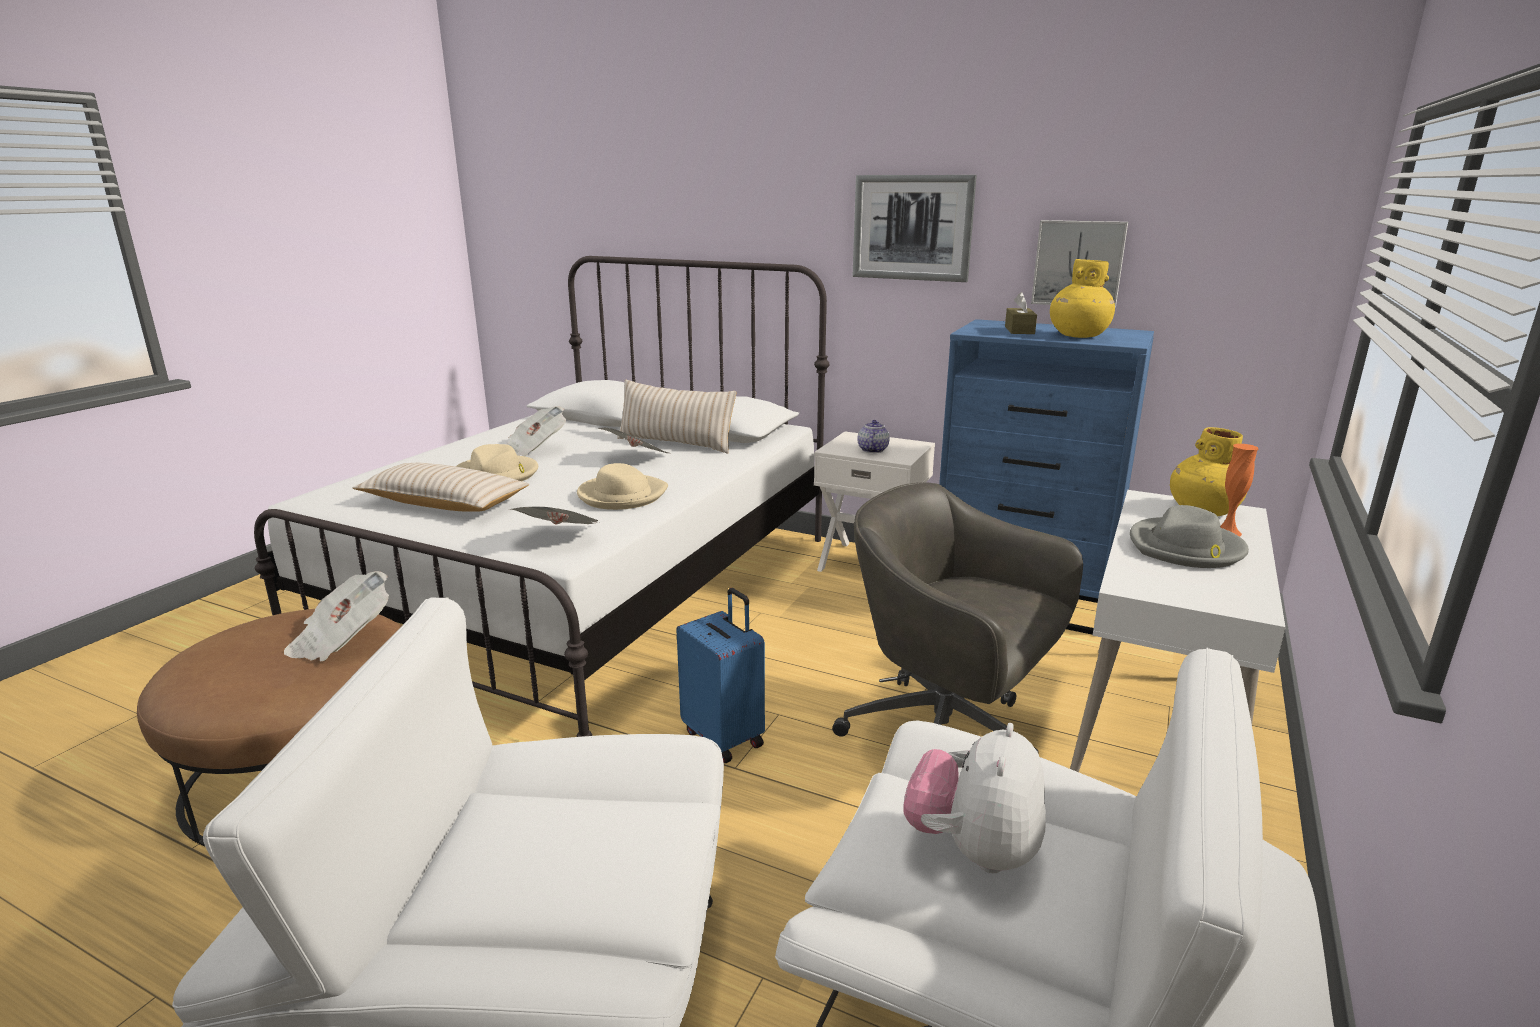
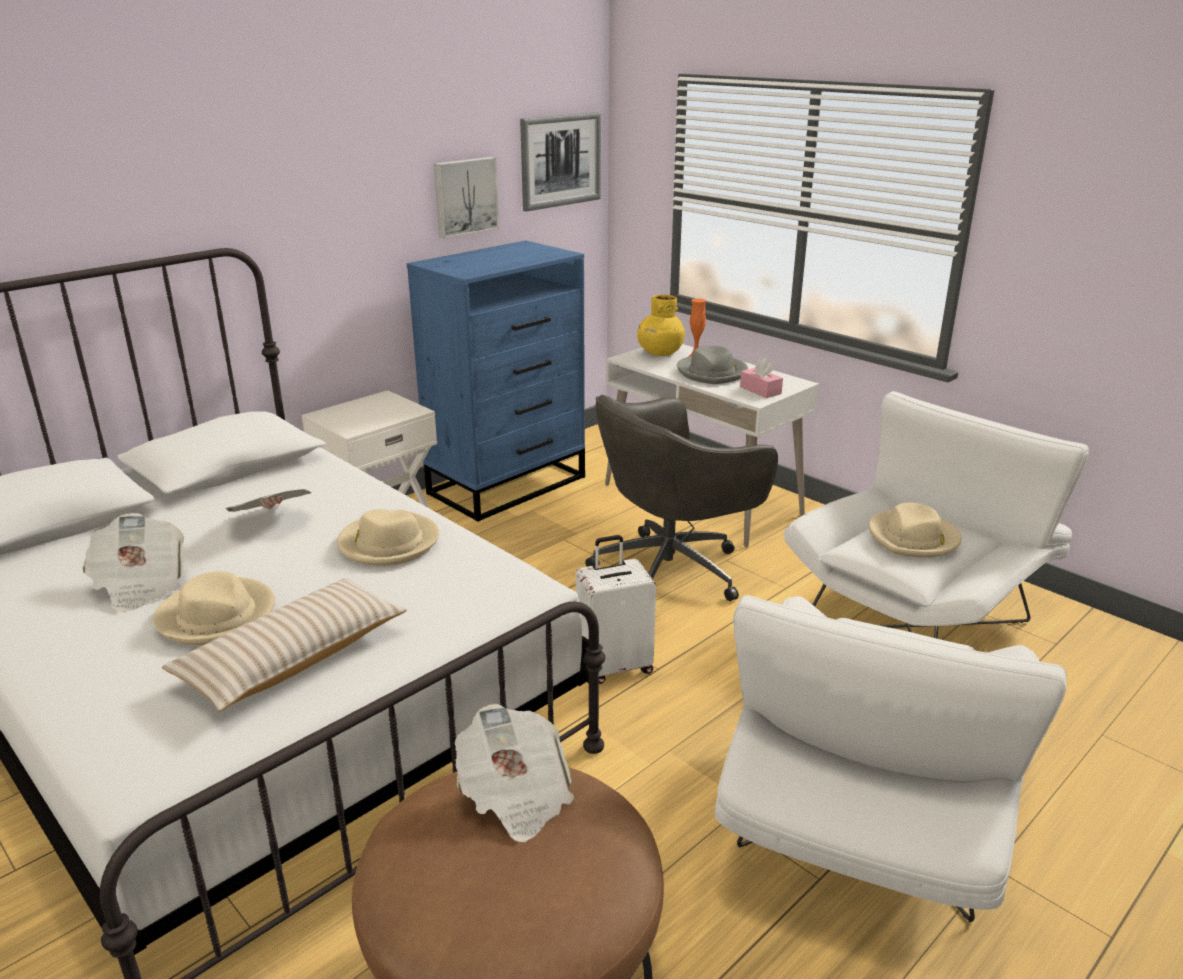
camera: 70 degrees left, 5 degrees up
(561, 538) = (485, 587): newspaper -> none
(675, 443) = (241, 494): beige pillow -> none
(725, 737) = (614, 666): blue suitcase -> white suitcase
(872, 450) = (375, 415): teapot -> none
(912, 228) = (328, 186): picture -> picture (560, 160)
(973, 849) = (913, 538): plush toy -> beige hat
(1019, 330) = (478, 263): brown tissue box -> none
(1077, 336) = (522, 256): yellow vase -> none
(1170, 585) = (760, 390): none -> pink tissue box

